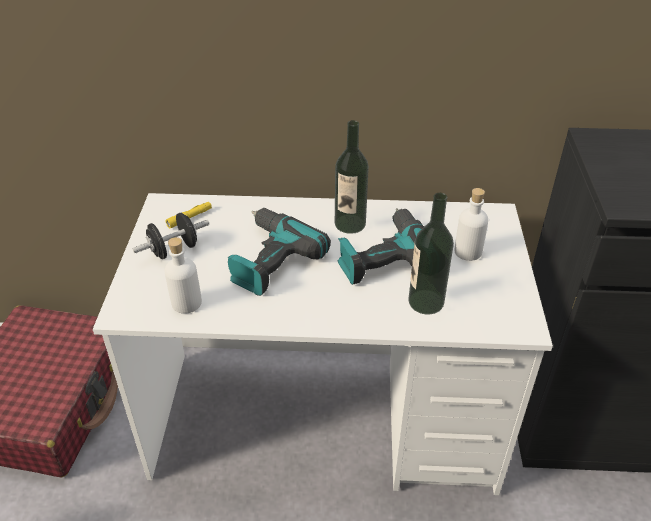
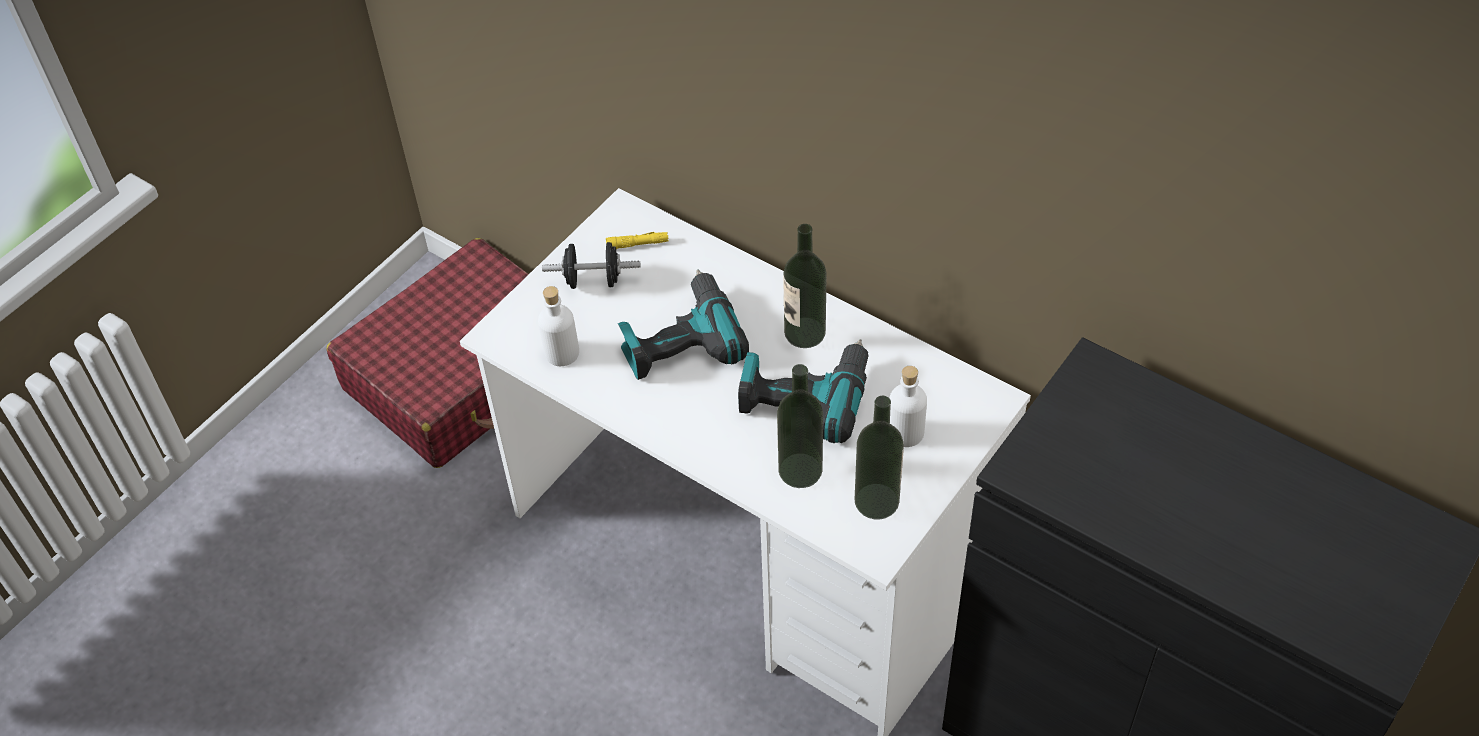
camera: 35 degrees right, 10 degrees up
(492, 297) = (876, 501): none -> bottle

